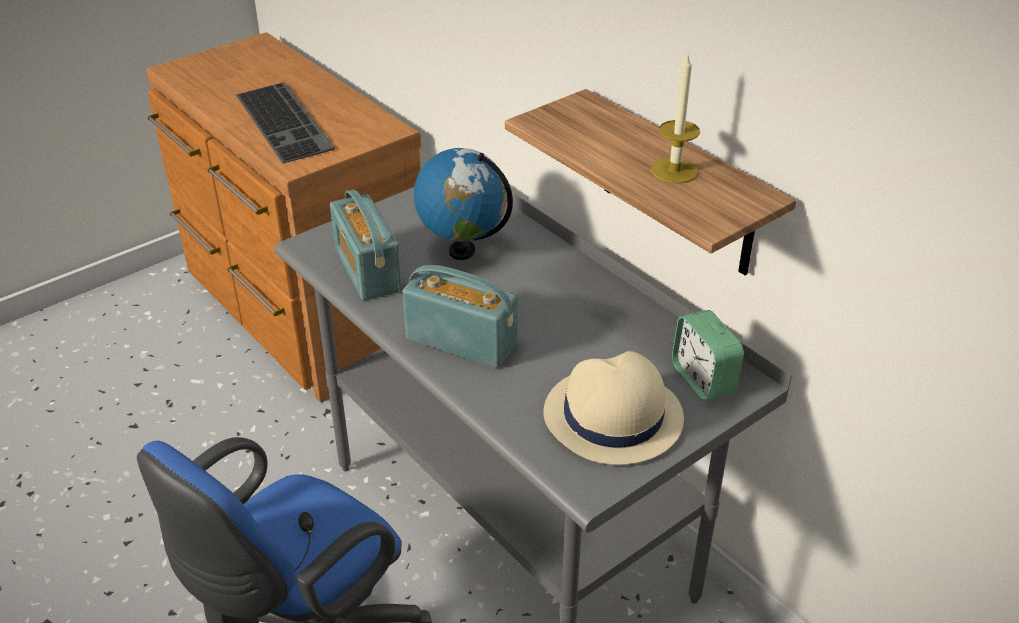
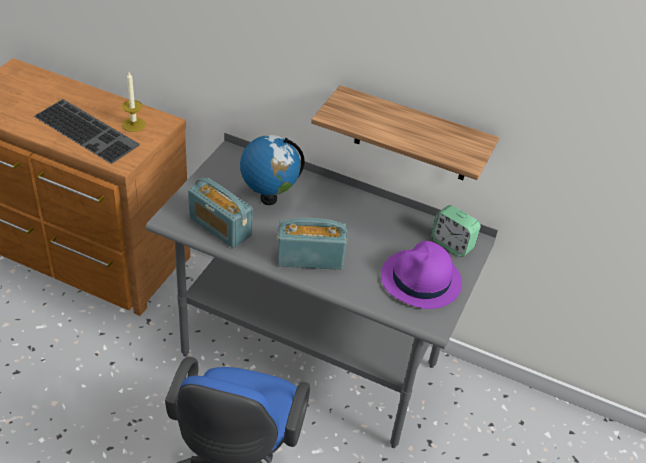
camera: 30 degrees left, 5 degrees up
(612, 417) = (421, 280): beige hat -> purple hat
(674, 171) = (428, 132): candle -> candle (134, 124)

